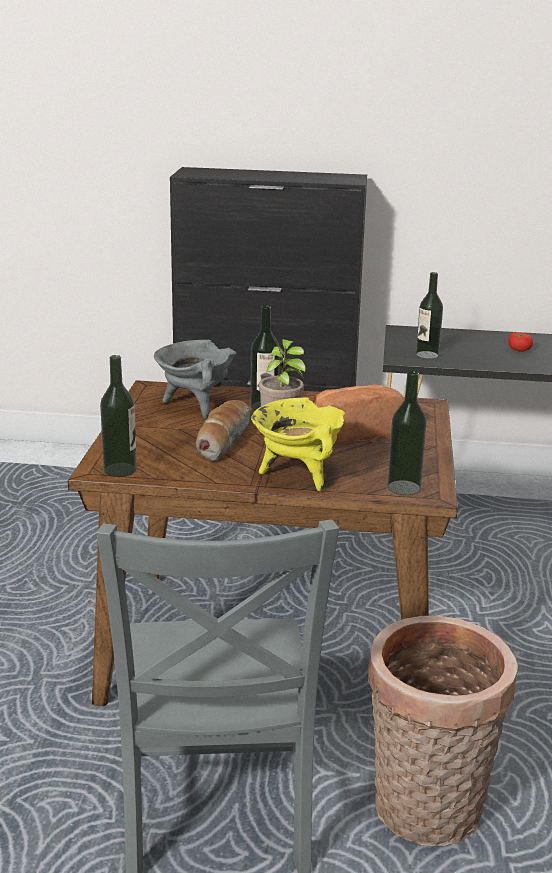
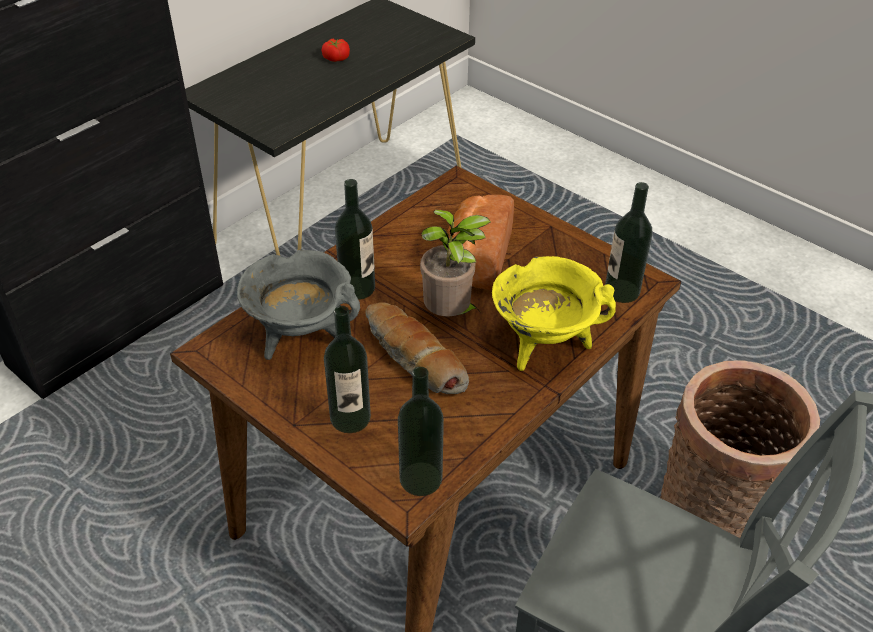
camera: 55 degrees left, 20 degrees up
(427, 355) = (284, 112): bottle -> bottle (350, 418)

